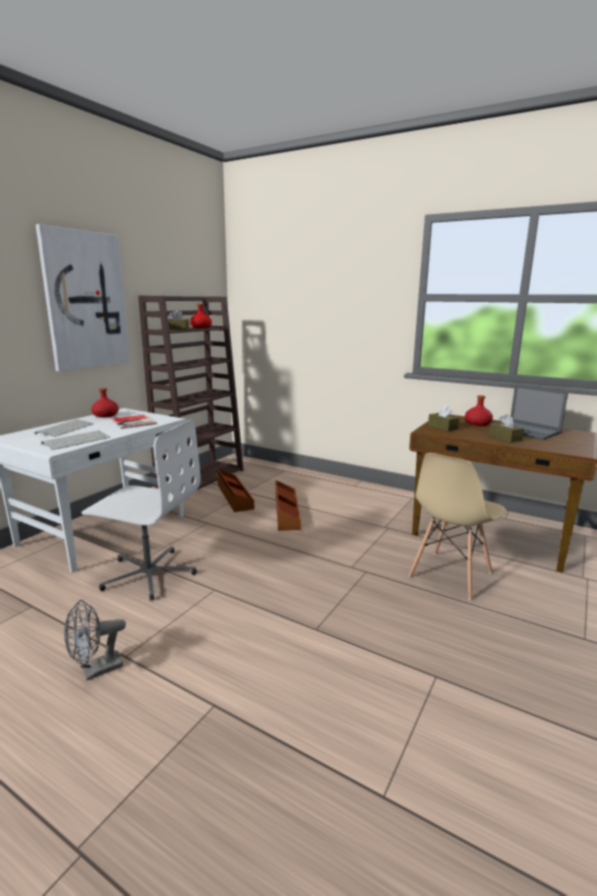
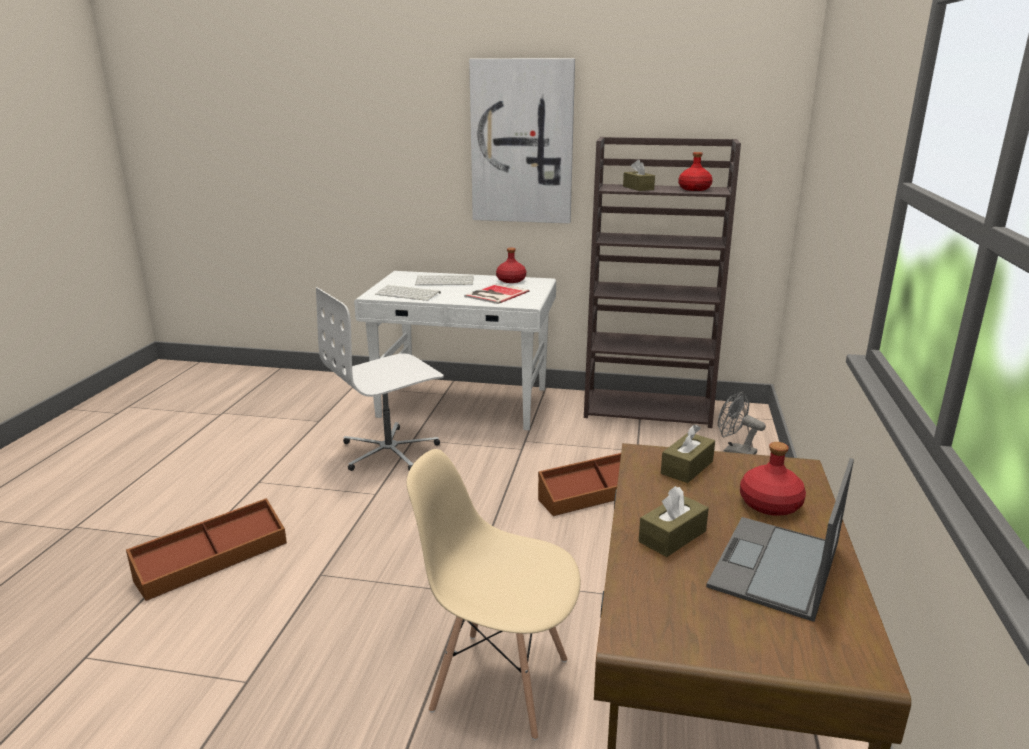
camera: 70 degrees right, 5 degrees up
(96, 670) = (239, 476): grey fan -> grey fan (734, 451)
(149, 574) = (389, 451): white office chair -> white office chair turned 60 degrees clockwise
(234, 496) = (613, 445): brown storage box -> brown storage box (212, 560)

